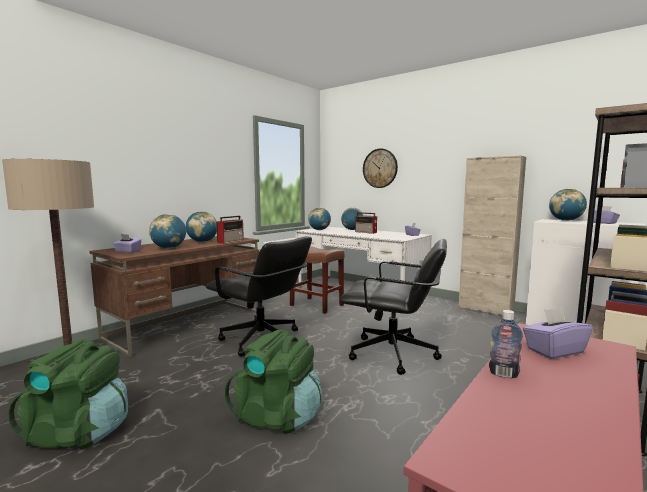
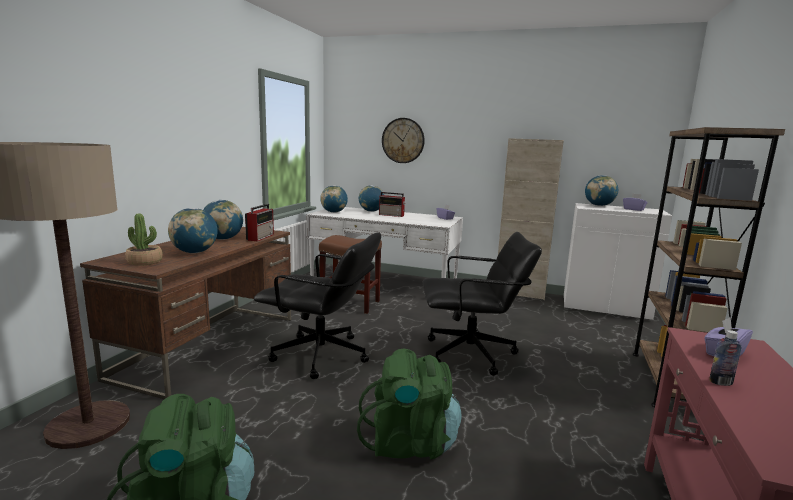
camera: 20 degrees left, 5 degrees up
(127, 251) = (145, 262): purple tissue box -> potted plant

